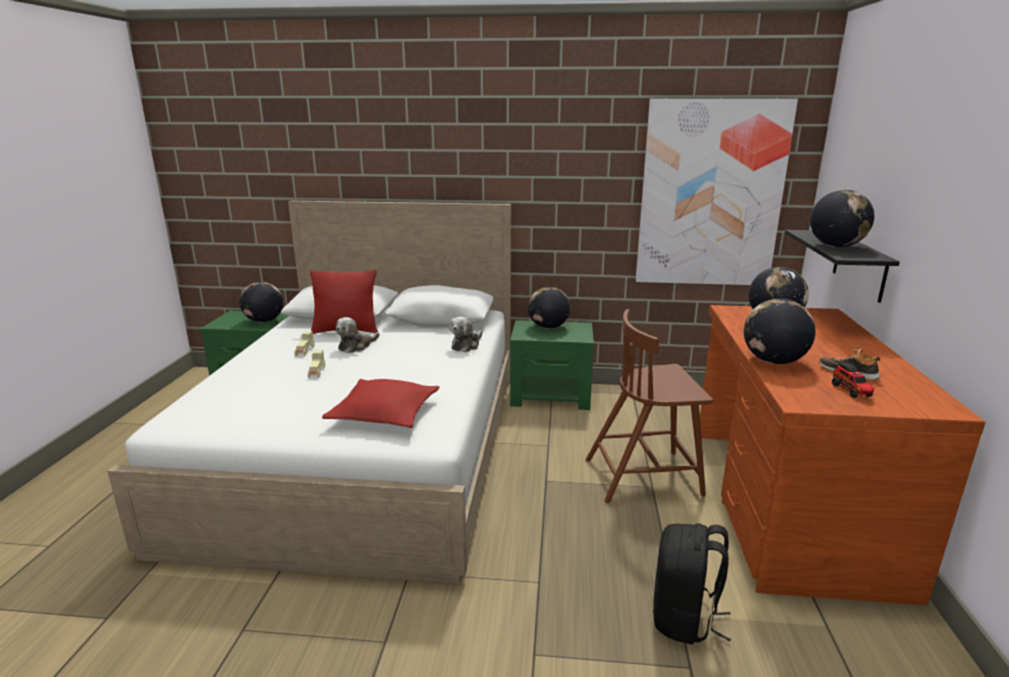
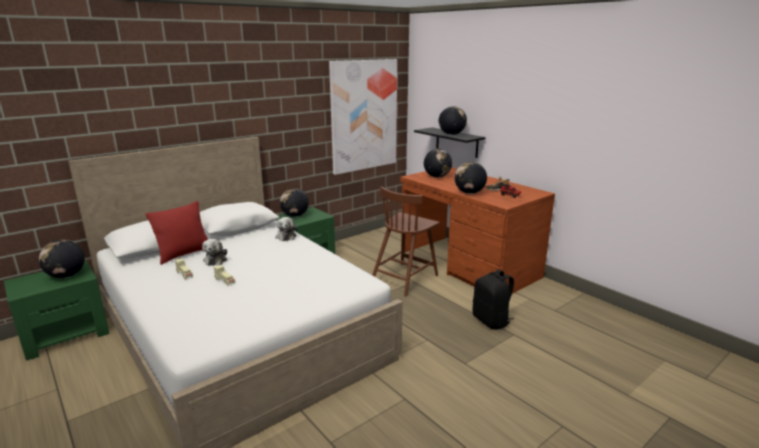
camera: 45 degrees left, 0 degrees up
(384, 414) = (319, 283): red pillow -> none

